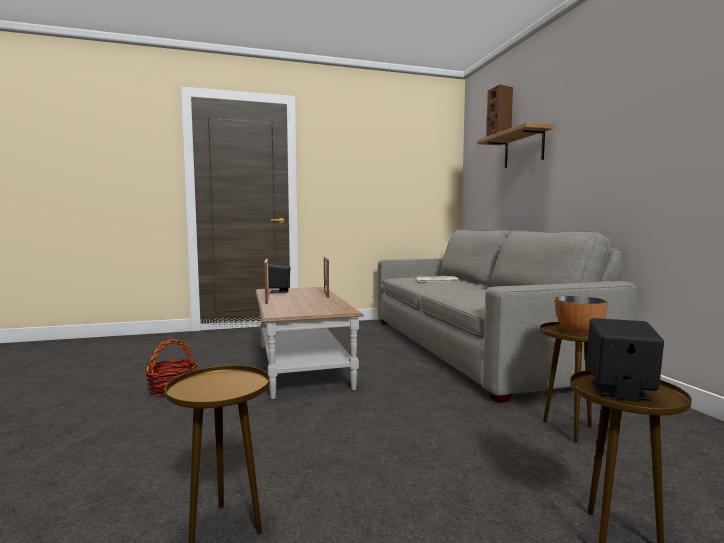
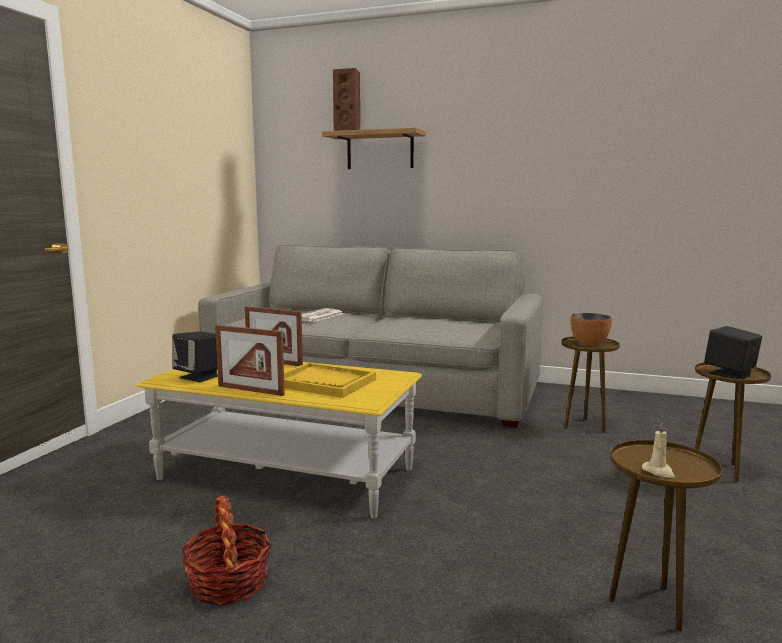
camera: 55 degrees left, 5 degrees up
(197, 386) = (659, 471): none -> beige candle
(302, 304) = (324, 382): none -> yellow tray
(302, 365) = (286, 474): brown coffee table -> yellow coffee table

